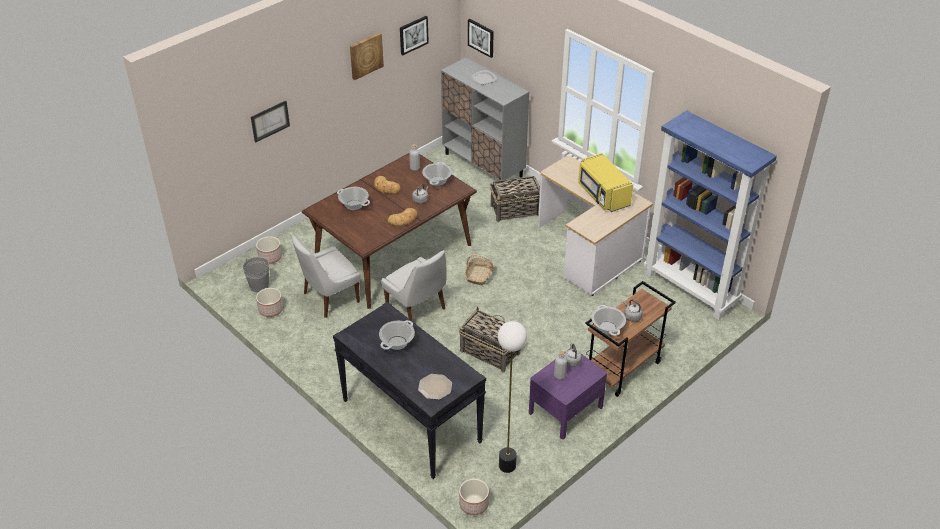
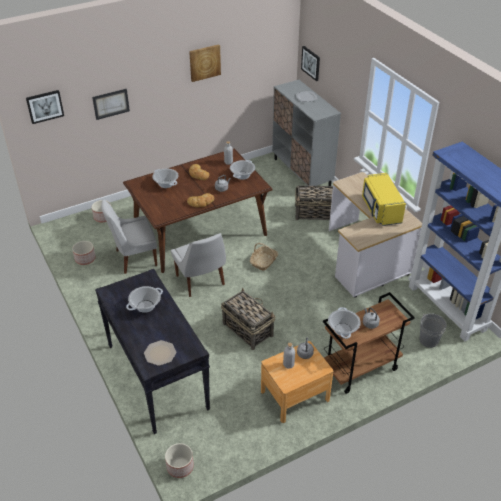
camera: 15 degrees right, 0 degrees up
(259, 285) = (85, 238): grey bucket -> grey bucket (429, 340)
(413, 35) = (251, 52): picture -> picture (45, 106)
(507, 466) = (223, 437): floor lamp -> none
(565, 409) = (295, 396): purple nightstand -> brown nightstand

